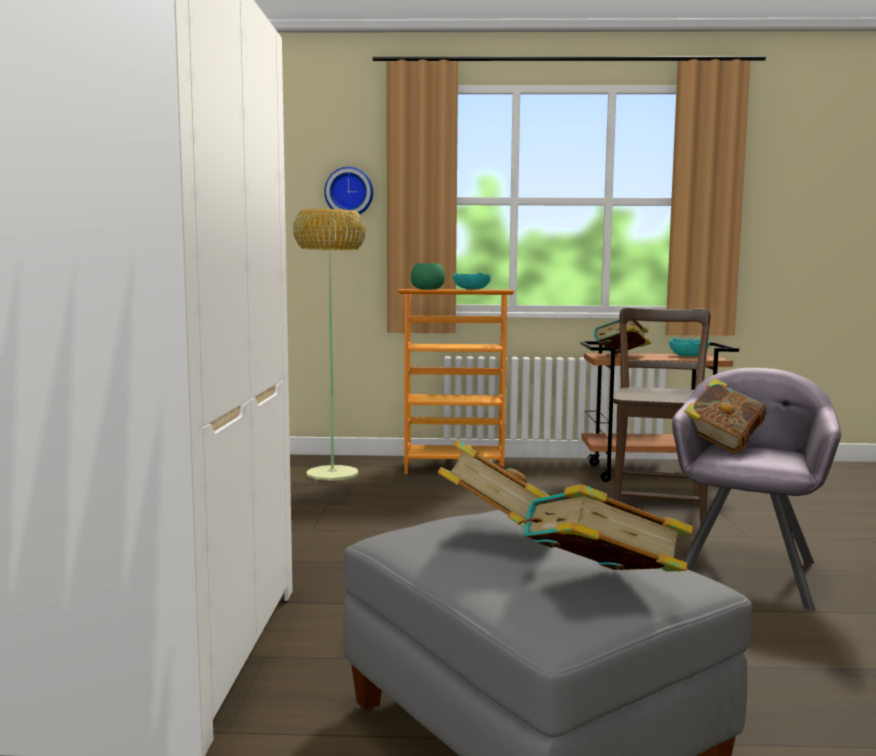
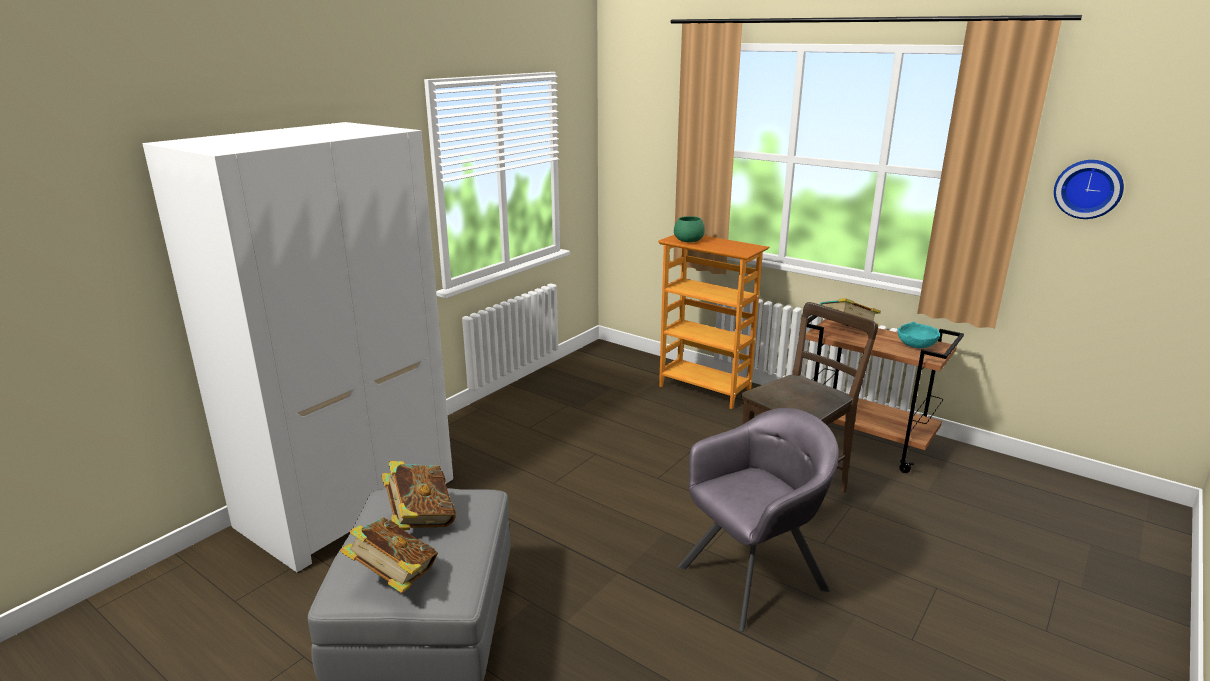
camera: 35 degrees right, 15 degrees up
(332, 473) = (611, 372): floor lamp -> none
(349, 192) = (656, 138): wall clock -> wall clock (1088, 188)
(472, 289) = (728, 244): turquoise bowl -> none
(721, 445) = (748, 473): book -> none

